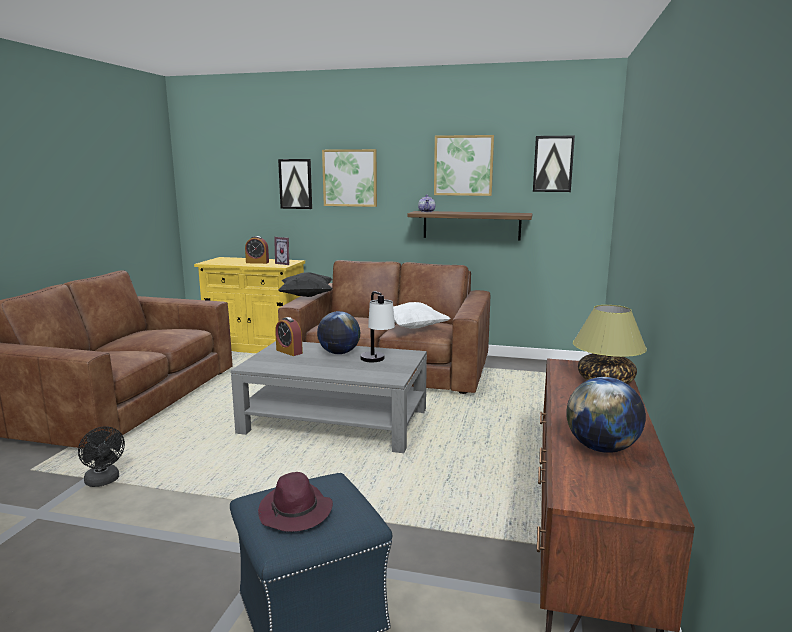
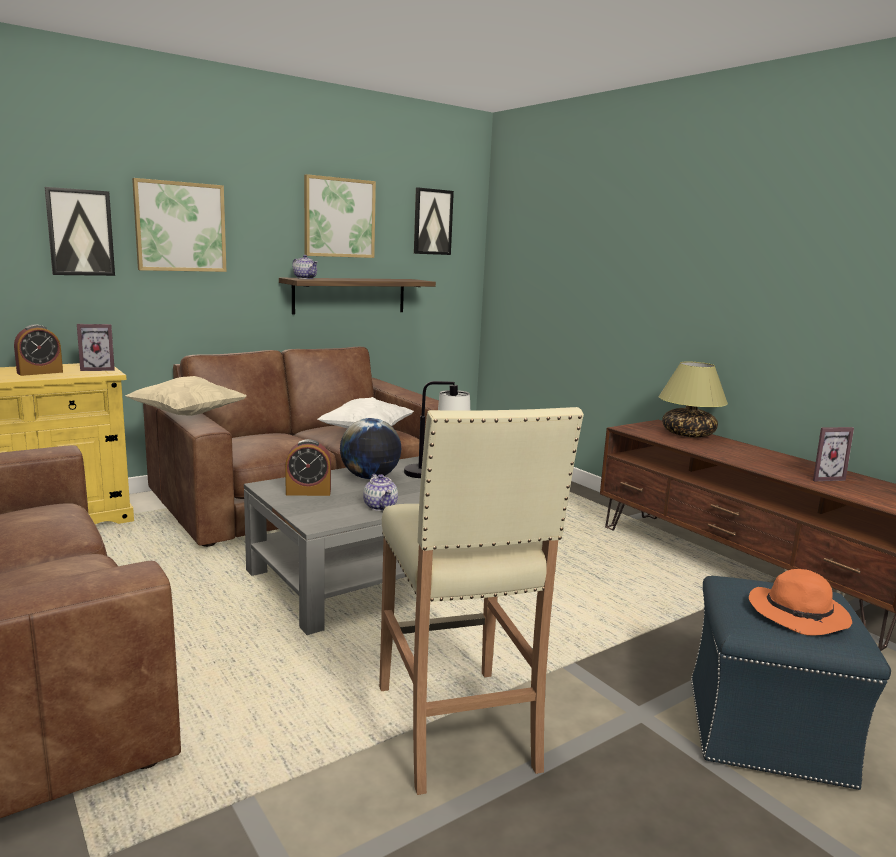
camera: 50 degrees left, 0 degrees up
(104, 481) = (279, 786): black fan -> none
(192, 502) = (456, 728): none -> beige stool
(296, 512) = (799, 615): purple hat -> orange hat
(297, 368) = (381, 506): none -> teapot
(306, 296) = (187, 415): black pillow -> beige pillow
(602, 448) = (822, 477): globe -> picture frame

